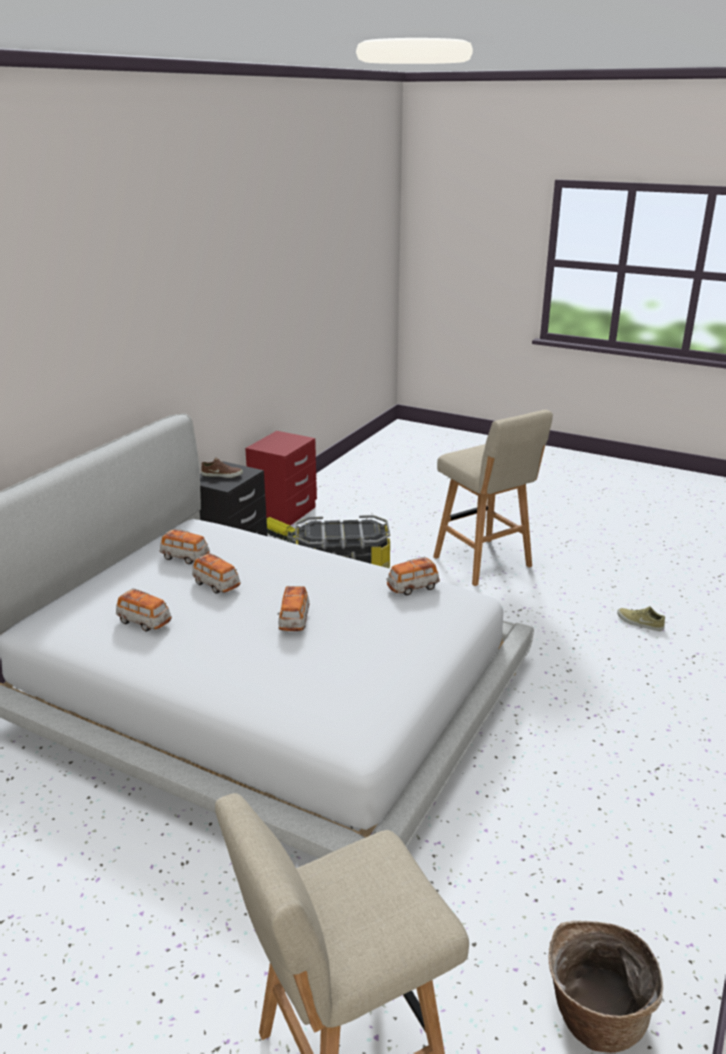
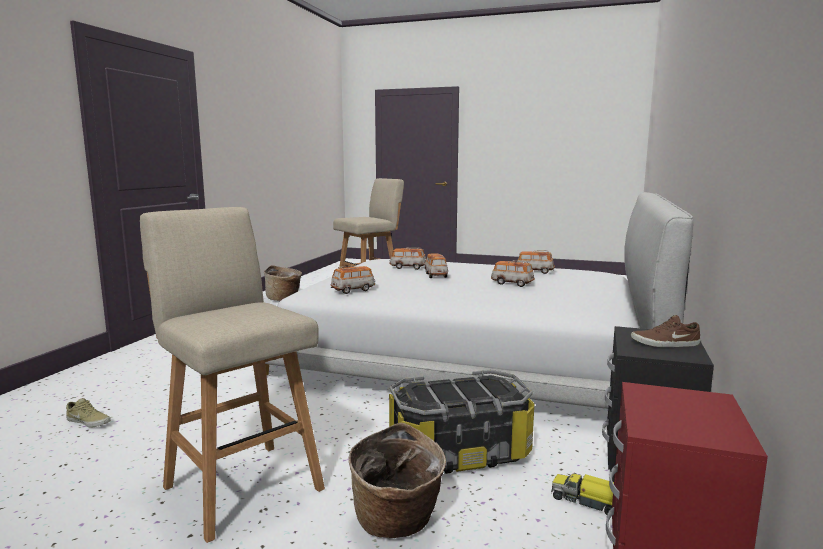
camera: 170 degrees right, 15 degrees down
(185, 557) = (564, 293): toy car -> toy car (408, 267)
(393, 539) = (397, 522): none -> basket

